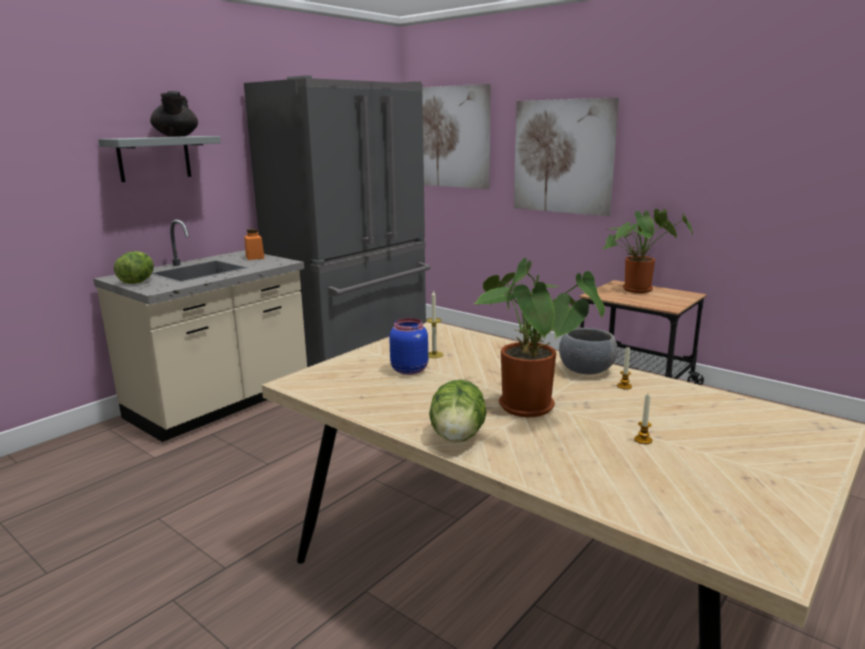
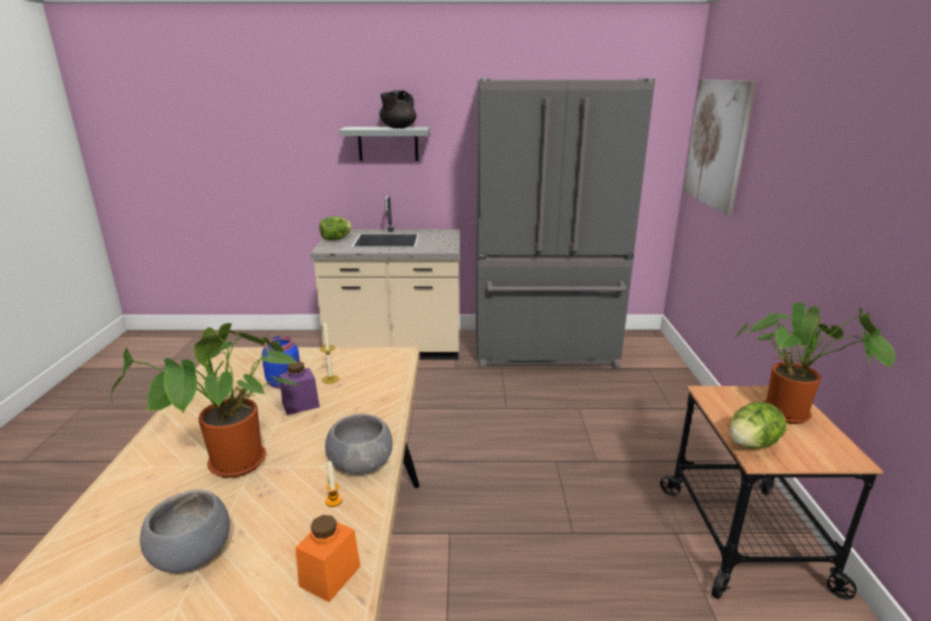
camera: 50 degrees right, 5 degrees up
(255, 257) = (444, 238): orange jar -> orange jar (330, 576)
(457, 437) = (154, 453): lettuce -> lettuce (751, 444)
(462, 371) = (300, 404): none -> purple jar
(563, 156) = (796, 194): picture -> none
(643, 440) = (192, 554): candle -> grey bowl

